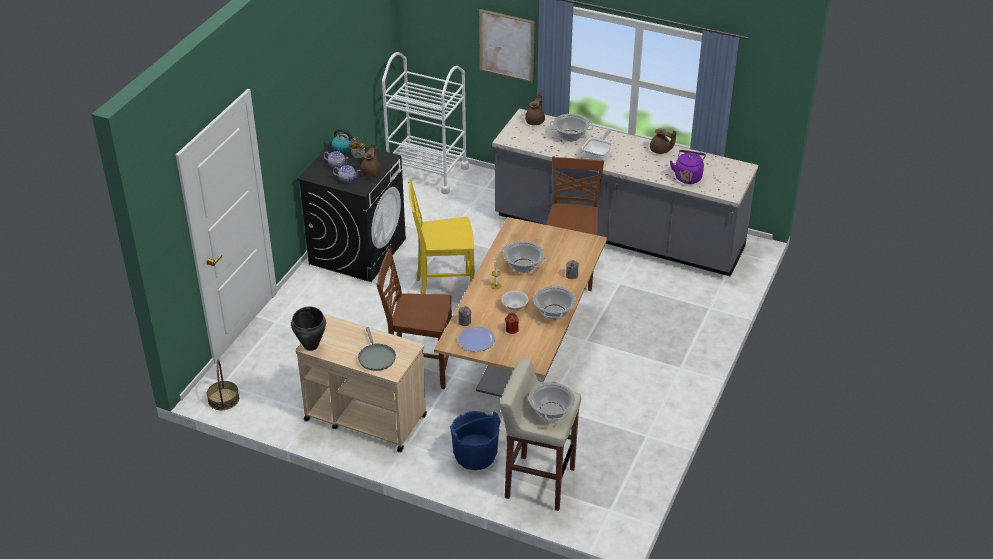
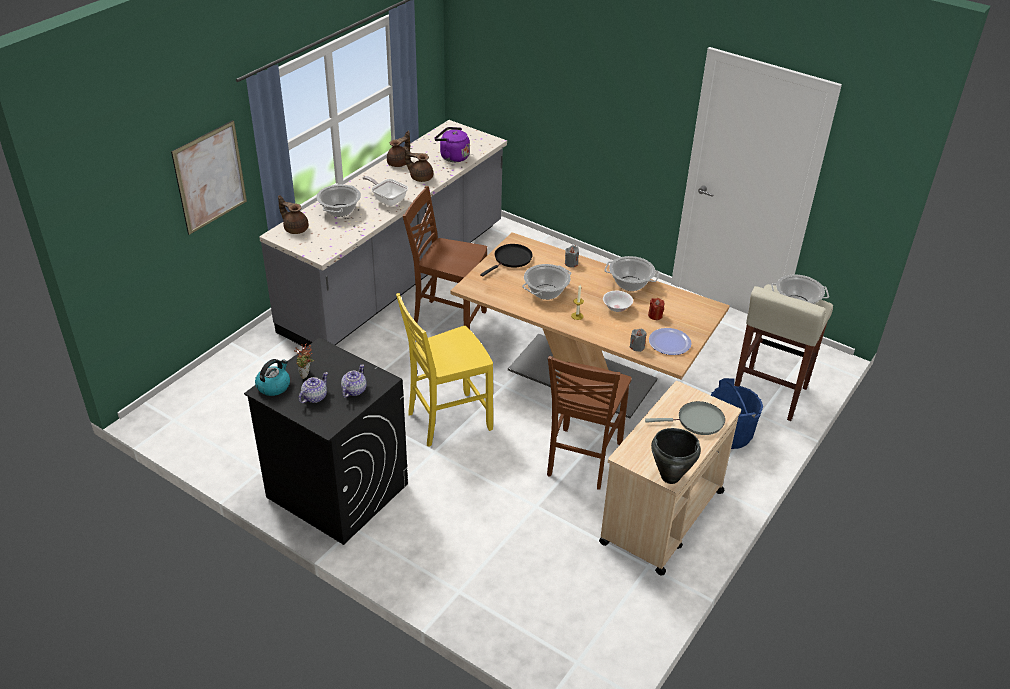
camera: 80 degrees left, 0 degrees up
(223, 399) = (609, 663): basket -> none
(371, 172) = (348, 366): brown teapot -> brown teapot (420, 177)
(427, 172) = (196, 403): white cart -> none
(444, 290) = (447, 420): yellow chair -> yellow chair turned 60 degrees clockwise
(563, 242) = (511, 259): none -> black frying pan

